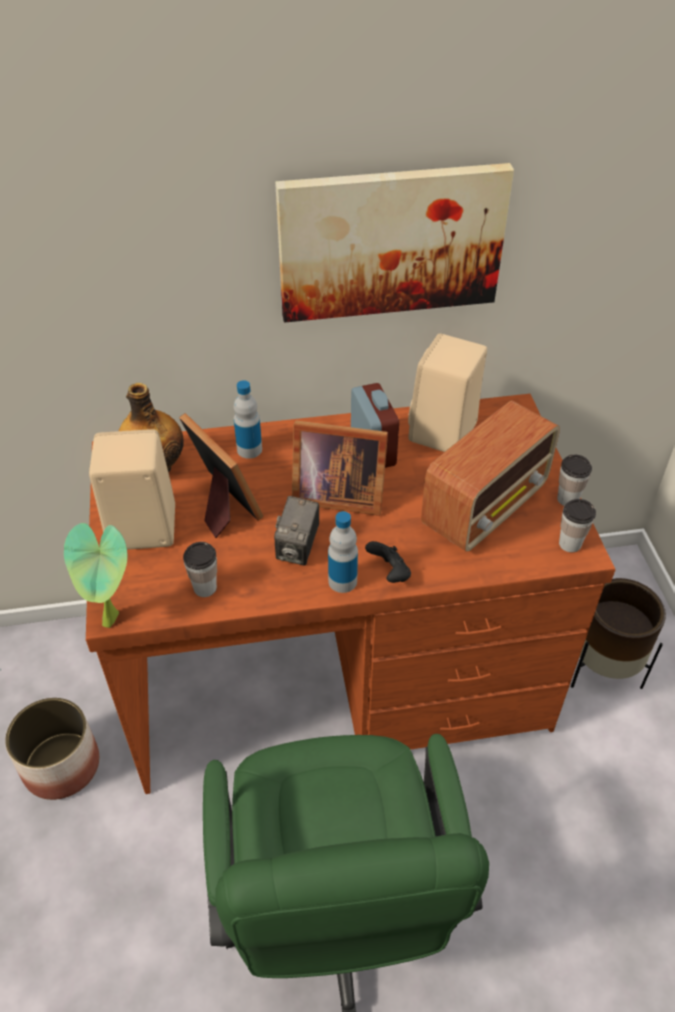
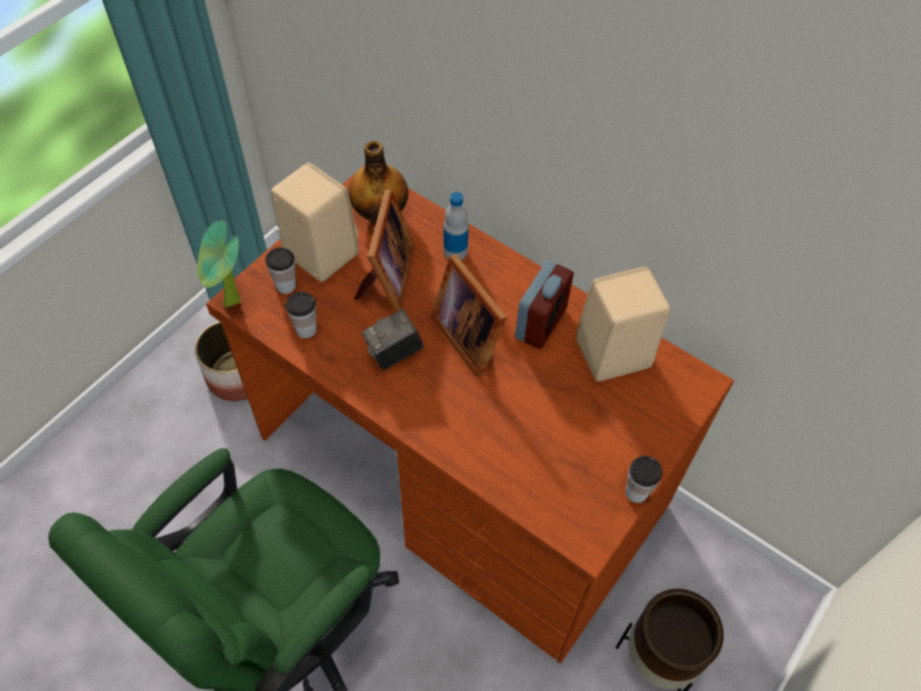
camera: 45 degrees right, 10 degrees up
(342, 581) = (392, 403): bottle -> none
(389, 573) = (429, 426): black game controller -> none
(391, 242) = (633, 156): picture -> none
(486, 506) = (564, 440): radio -> none
(570, 544) = (587, 527): cup -> cup (286, 286)

